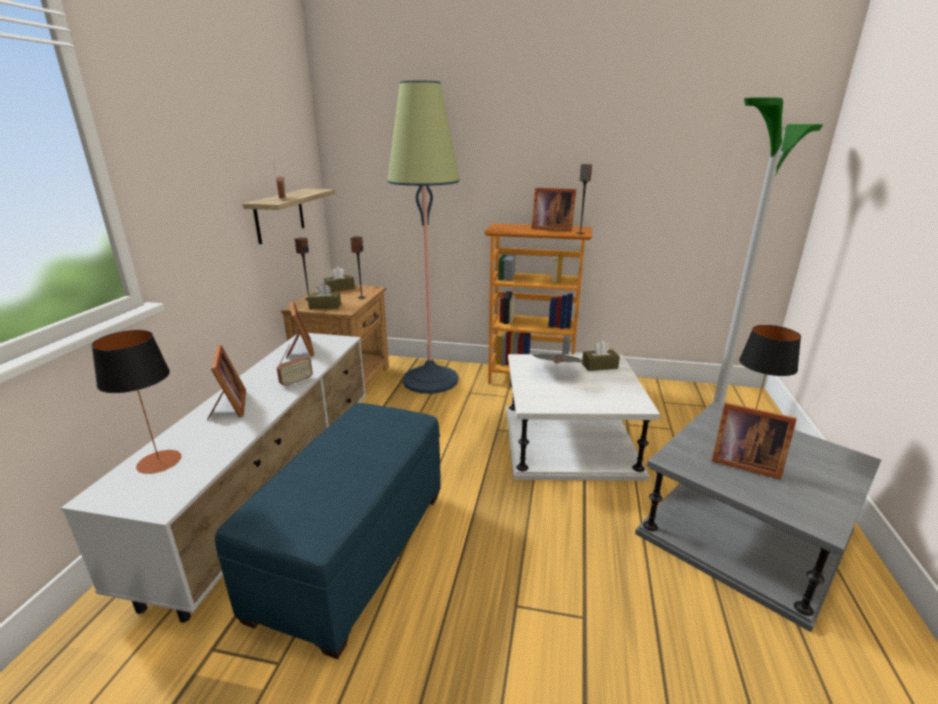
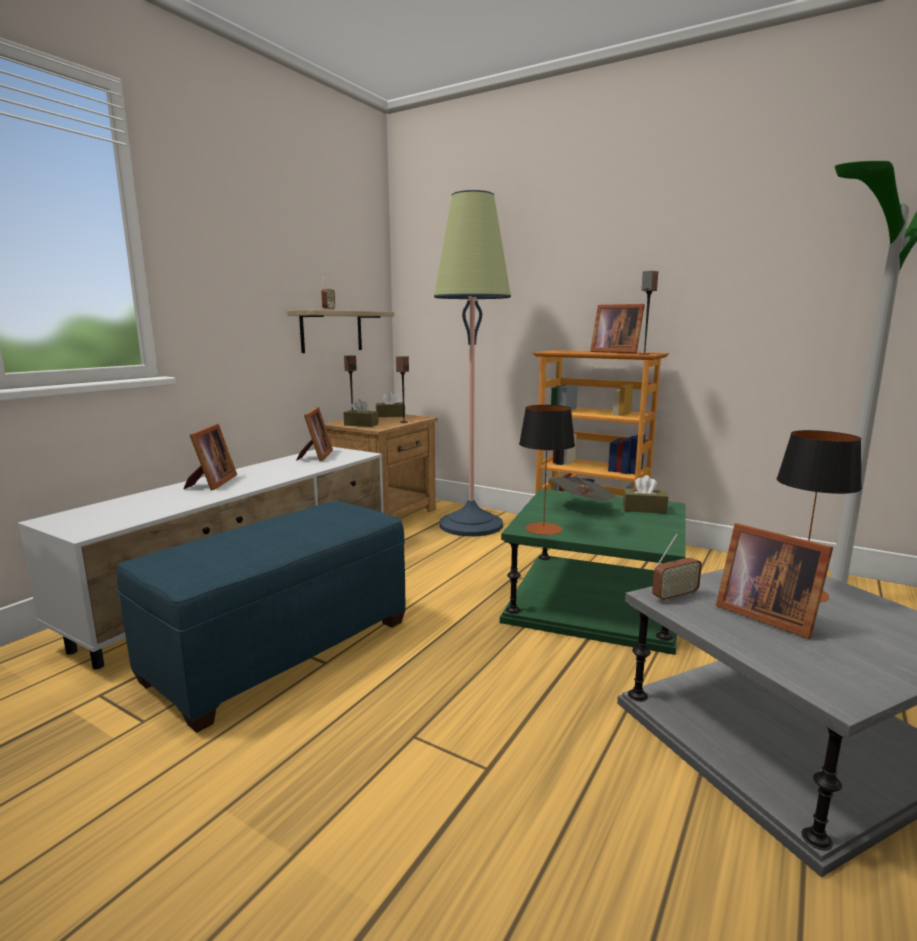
camera: 20 degrees right, 10 degrees down
(159, 461) = (117, 507): table lamp -> table lamp (543, 529)
(296, 382) = (286, 475): radio -> radio (674, 596)
(569, 442) = (594, 600): white side table -> green side table

